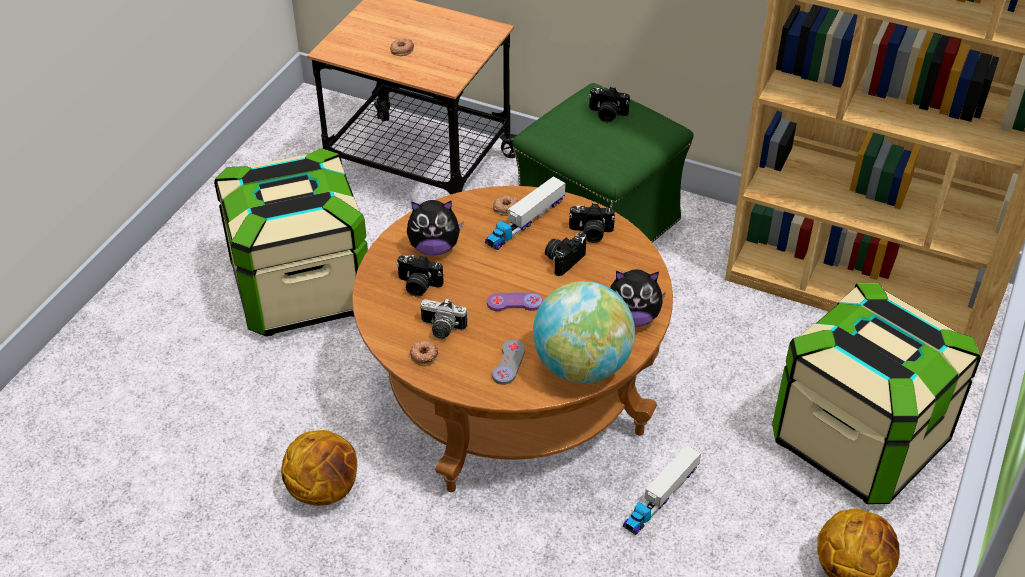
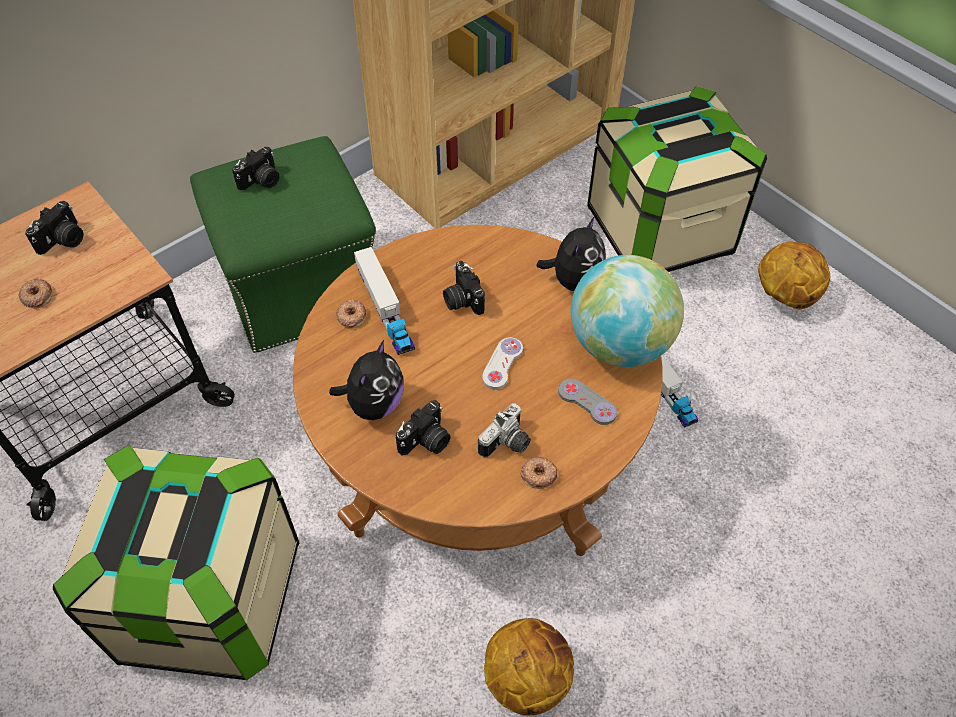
camera: 65 degrees left, 10 degrees up
(514, 303) = (502, 364): purple game controller -> white game controller
(591, 233) = (436, 263): camera -> camera (63, 241)

